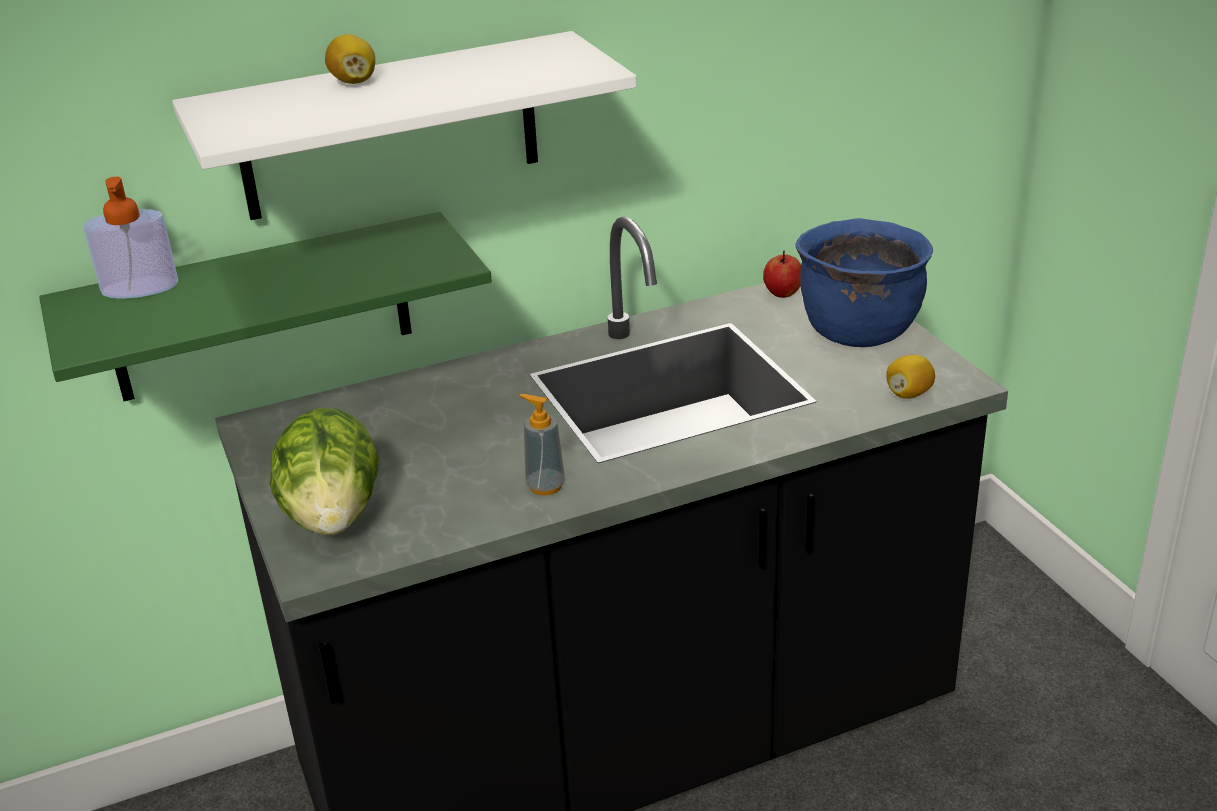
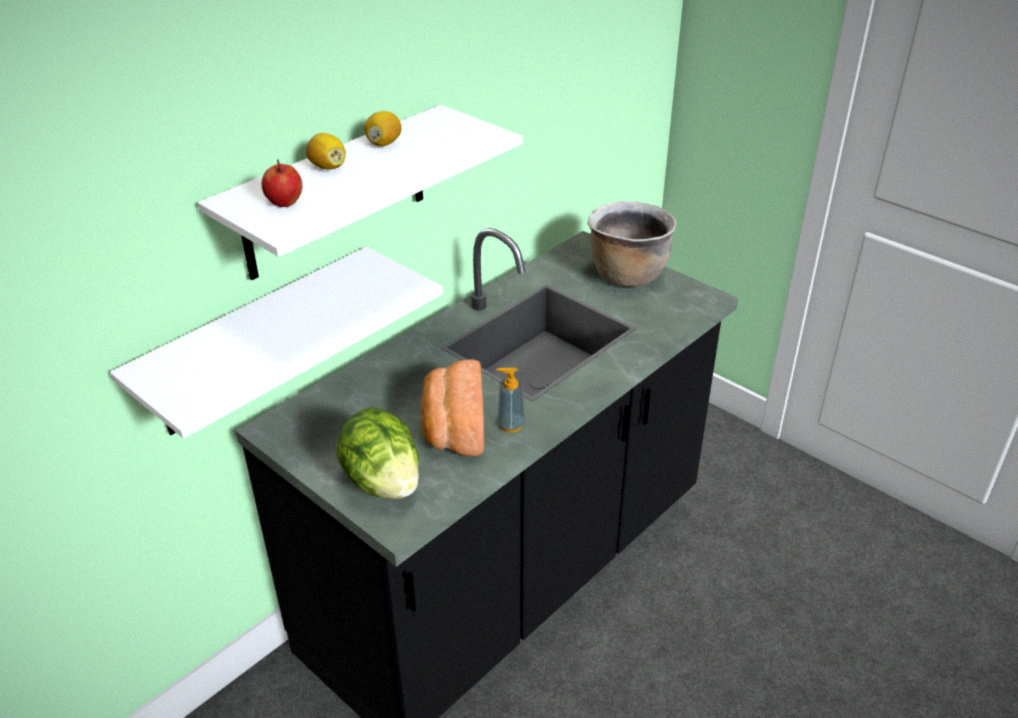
camera: 25 degrees left, 5 degrees up
(140, 288) = (190, 349): soap dispenser -> none
(260, 309) = (257, 343): green shelf -> white shelf
(469, 472) = (453, 427): none -> bread
(782, 293) = (563, 257): apple -> apple (284, 203)
(858, 331) = (627, 275): blue cooking pot -> brown cooking pot
(908, 394) = (685, 312): lemon -> lemon (384, 143)

